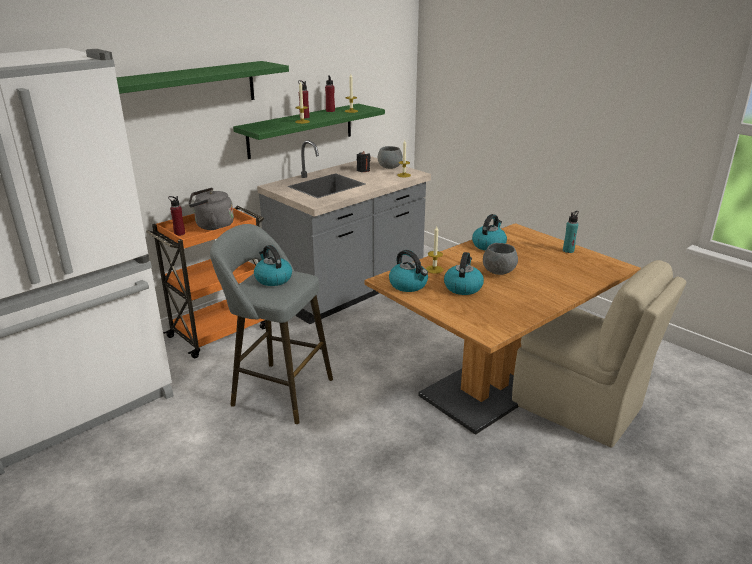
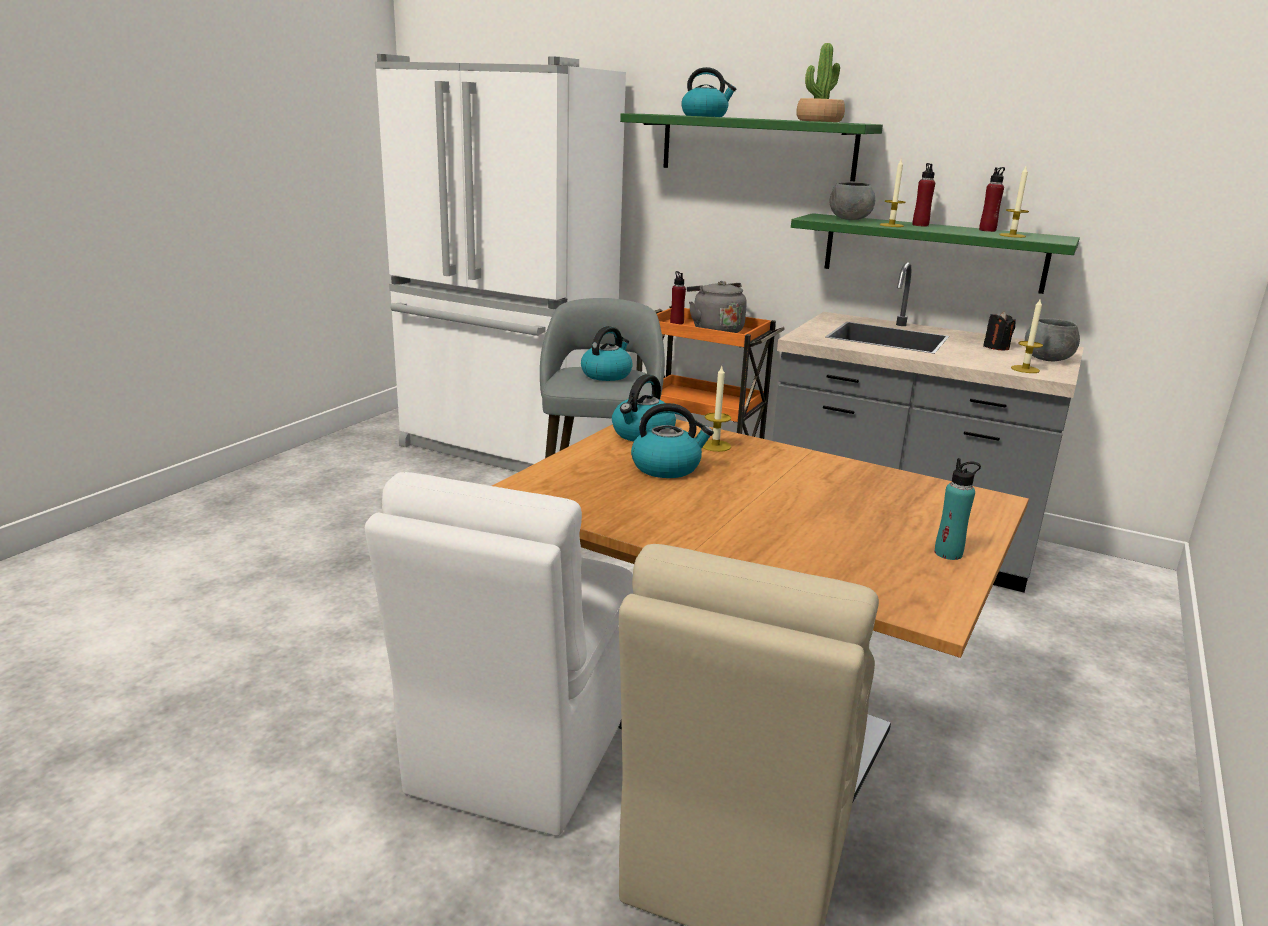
camera: 70 degrees right, 5 degrees down
(247, 66) = (819, 121): none -> potted plant
(489, 245) = (870, 478): kettle -> kettle (705, 116)
(498, 272) = (757, 490): grey bowl -> grey bowl (849, 219)
(503, 463) = (521, 750): none -> white chair

